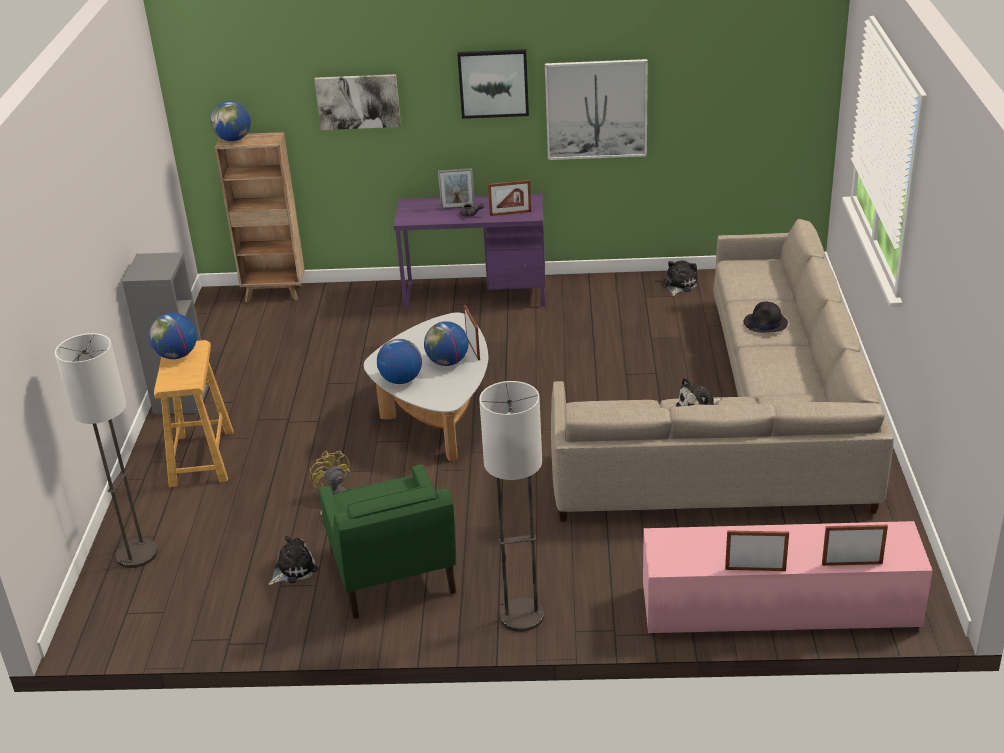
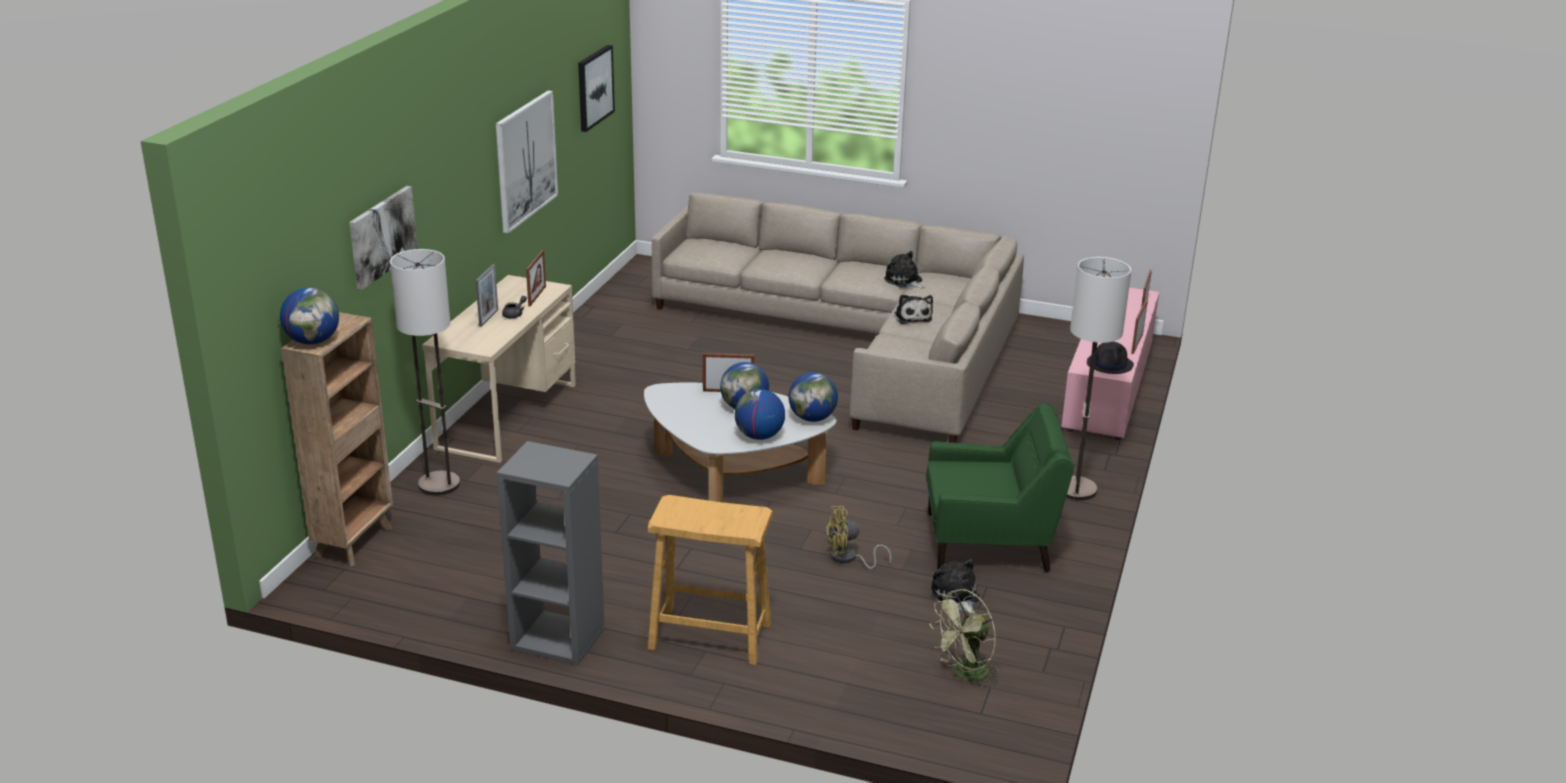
camera: 75 degrees left, 5 degrees down
(136, 554) = (876, 699): floor lamp -> floor lamp (438, 484)
(177, 355) = (686, 517): globe -> globe (812, 418)
(178, 595) = (965, 675): none -> green fan
(475, 294) = (508, 416): purple desk -> beige desk
(493, 83) = (468, 162): picture -> picture (594, 87)
(679, 285) = (605, 316): plush toy -> plush toy (904, 281)
(765, 323) = (799, 265): black hat -> black hat (1110, 364)

